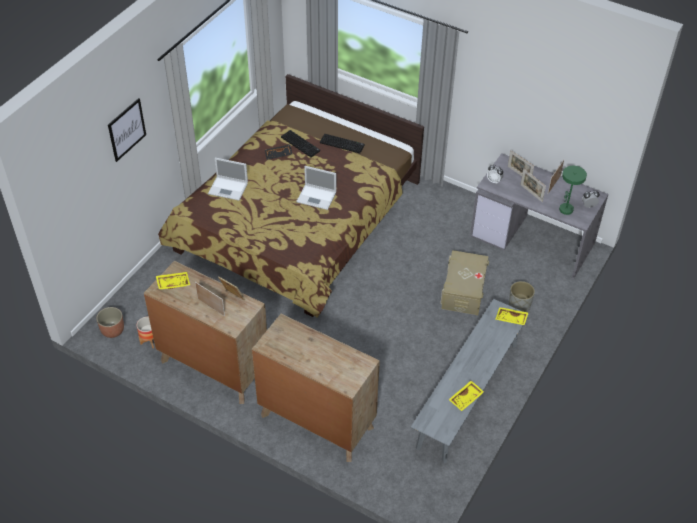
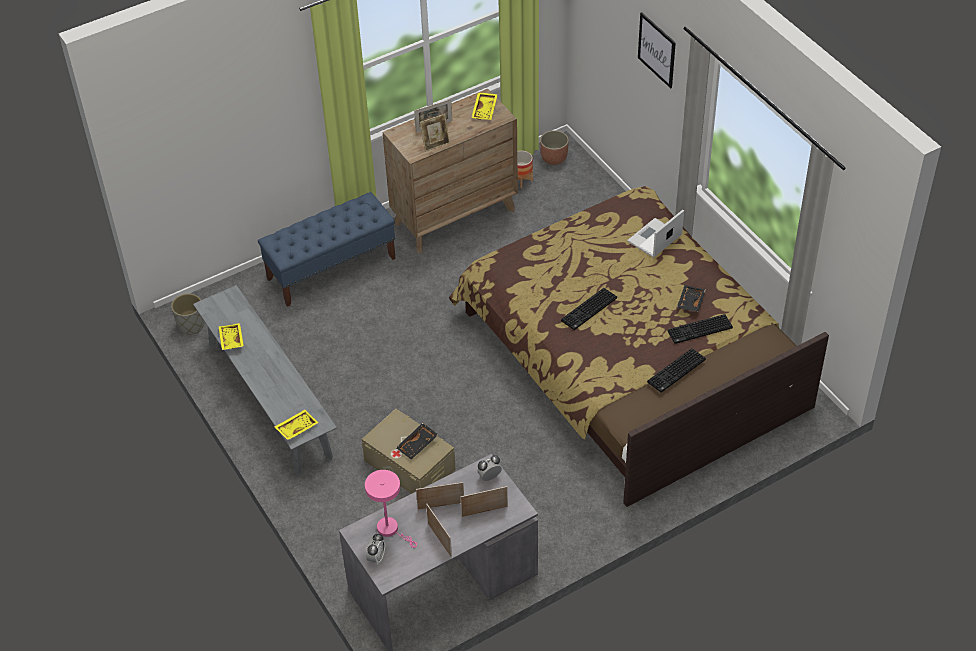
camera: 120 degrees right, 0 degrees up
(316, 421) = (331, 268): brown dresser -> blue bench
(317, 197) = (589, 310): laptop -> keyboard
(464, 267) = (417, 445): none -> black tray
(519, 306) = (349, 508): grey planter -> grey planter (191, 325)
(565, 207) = (391, 529): green table lamp -> pink table lamp

